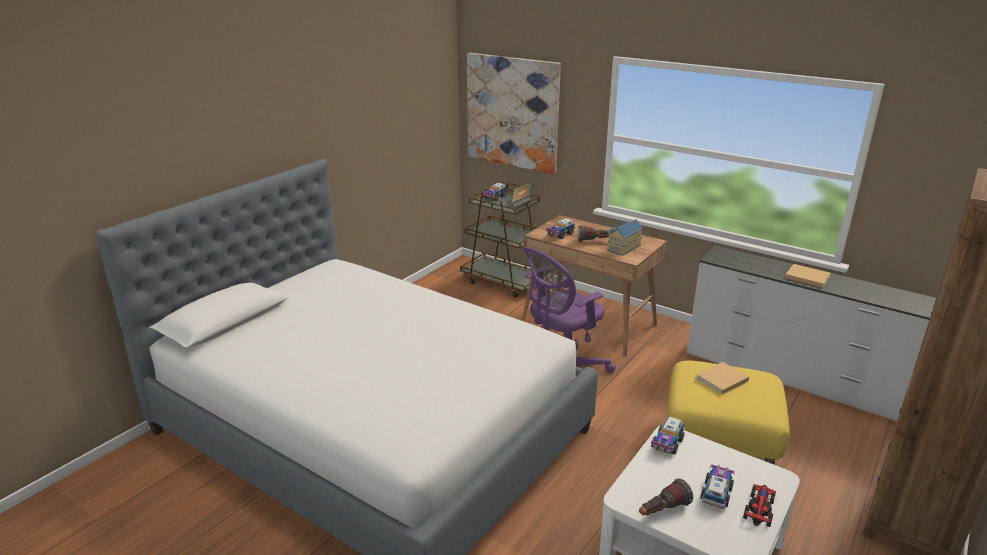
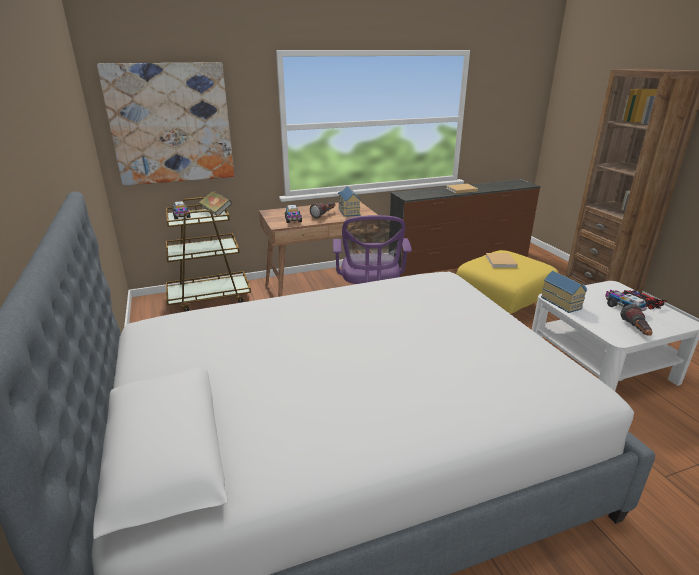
camera: 55 degrees left, 0 degrees up
(667, 444) = (562, 302): toy truck -> toy house
(796, 378) = (459, 262): white dresser -> brown dresser

